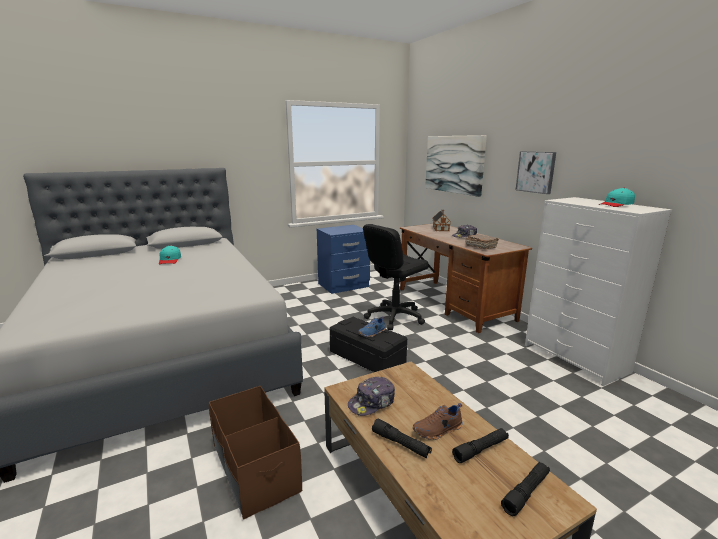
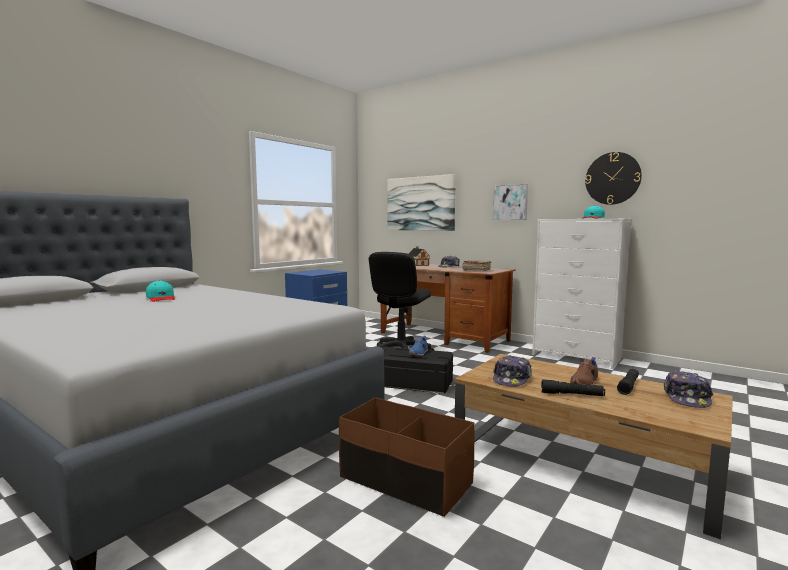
camera: 25 degrees left, 10 degrees down
(526, 492) = (687, 398): black flashlight -> cap
(656, 153) = (612, 178): none -> wall clock

